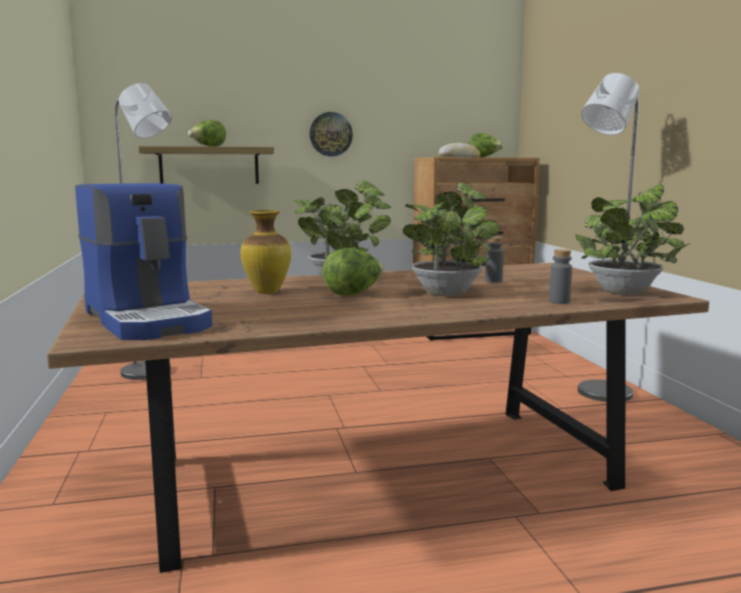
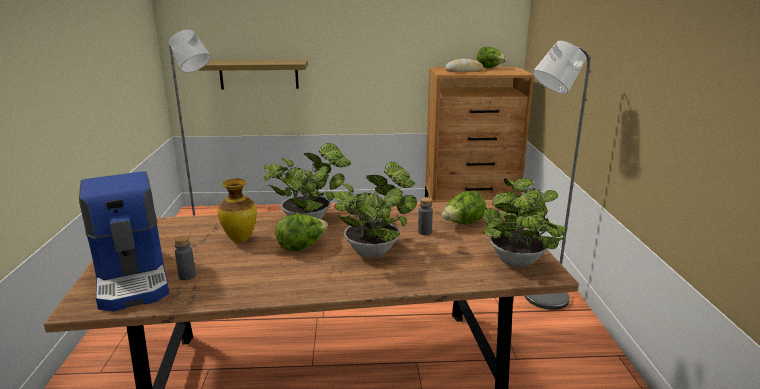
camera: 10 degrees right, 10 degrees up
(208, 146) = (255, 61): lettuce -> lettuce (463, 224)
(330, 134) = (357, 47): wall clock -> none
(559, 302) = (450, 275): grey bottle -> grey bottle (187, 276)

